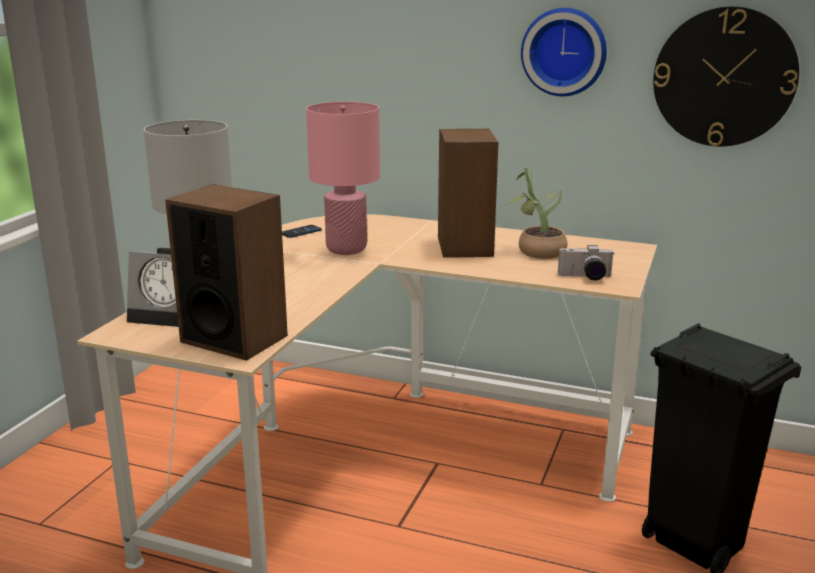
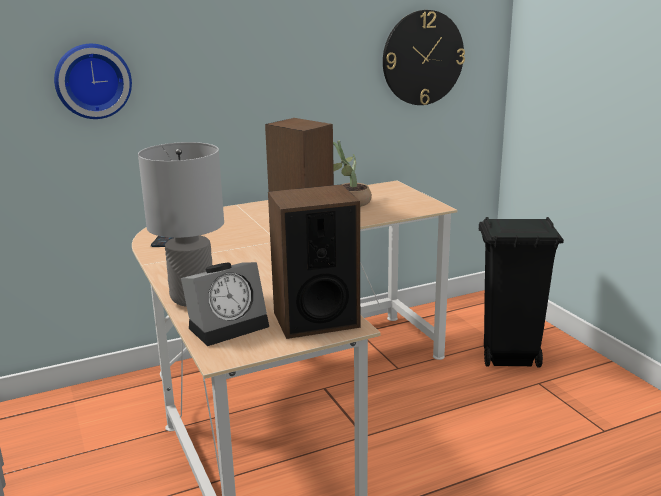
camera: 45 degrees left, 0 degrees up
(347, 251) = (235, 241): pink table lamp -> none
(564, 51) = (323, 51): wall clock -> wall clock (92, 81)
(585, 277) = (409, 208): camera -> none

